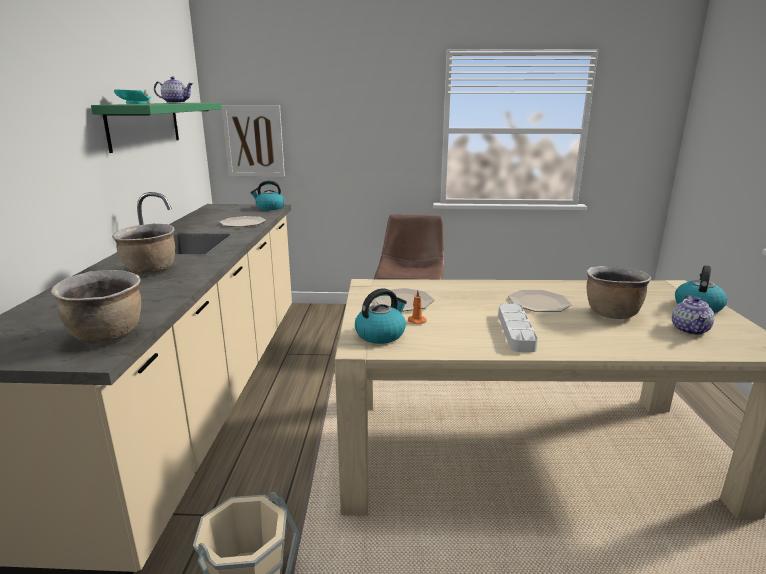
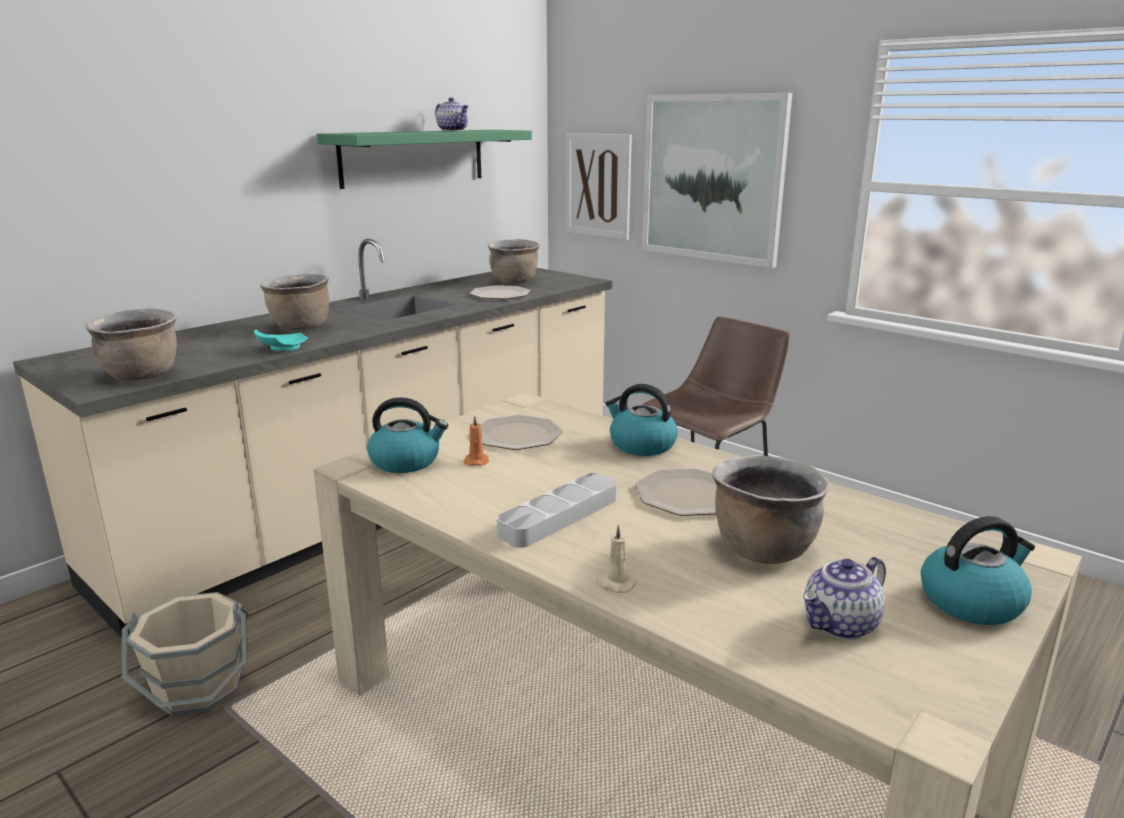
camera: 40 degrees right, 0 degrees up
(134, 104) = (375, 132): turquoise plate -> turquoise plate (281, 348)
(231, 214) = (514, 282): none -> brown cooking pot
(269, 208) = (575, 281): kettle -> kettle (641, 445)
(346, 131) = (712, 178): none -> picture
(602, 349) = (614, 584): none -> beige candle

